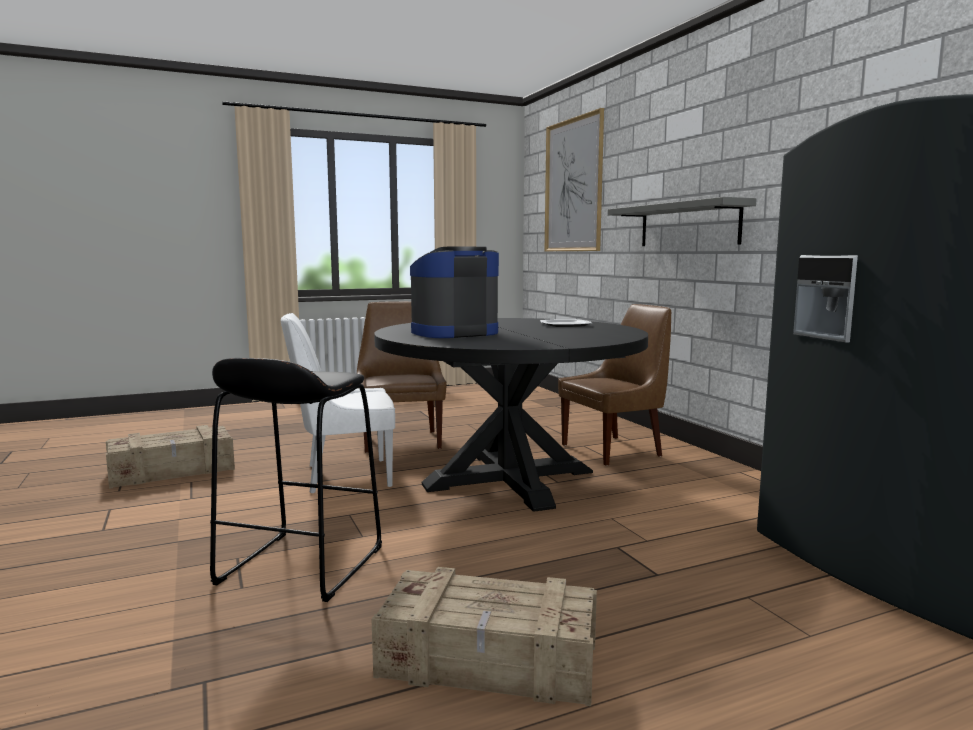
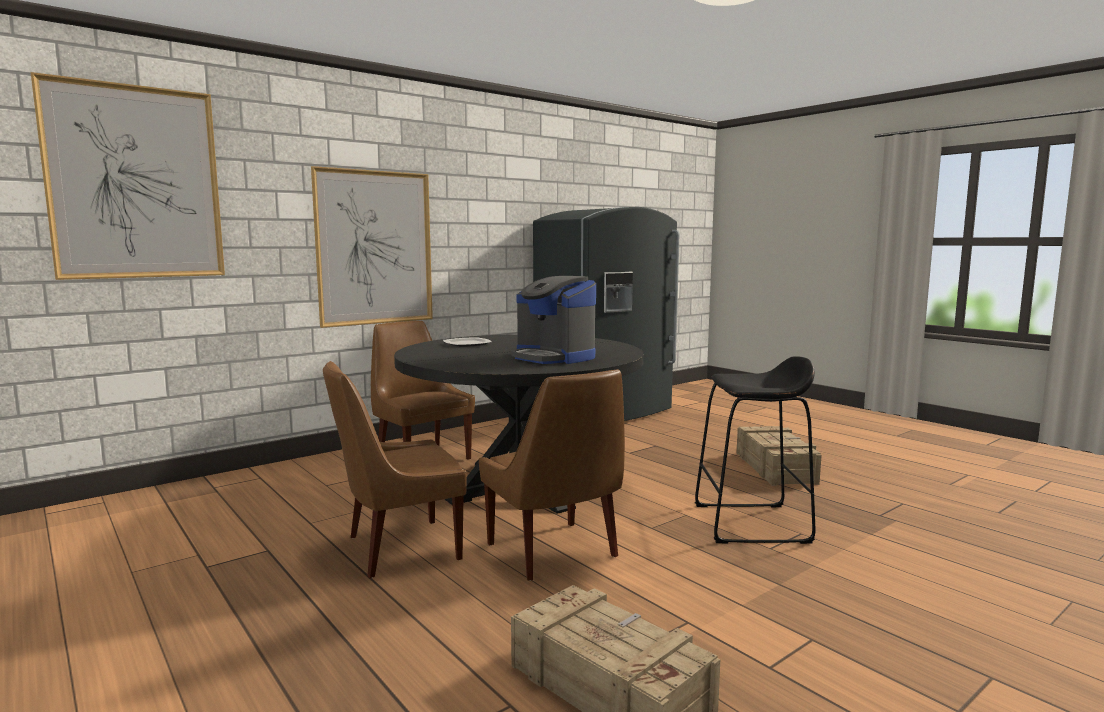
camera: 105 degrees left, 0 degrees up
(344, 476) = (554, 552): white chair -> brown chair
(688, 225) = (375, 248): grey shelf -> picture

